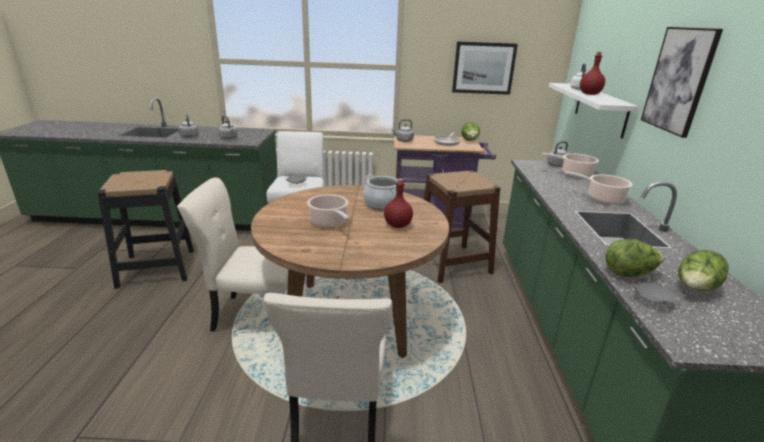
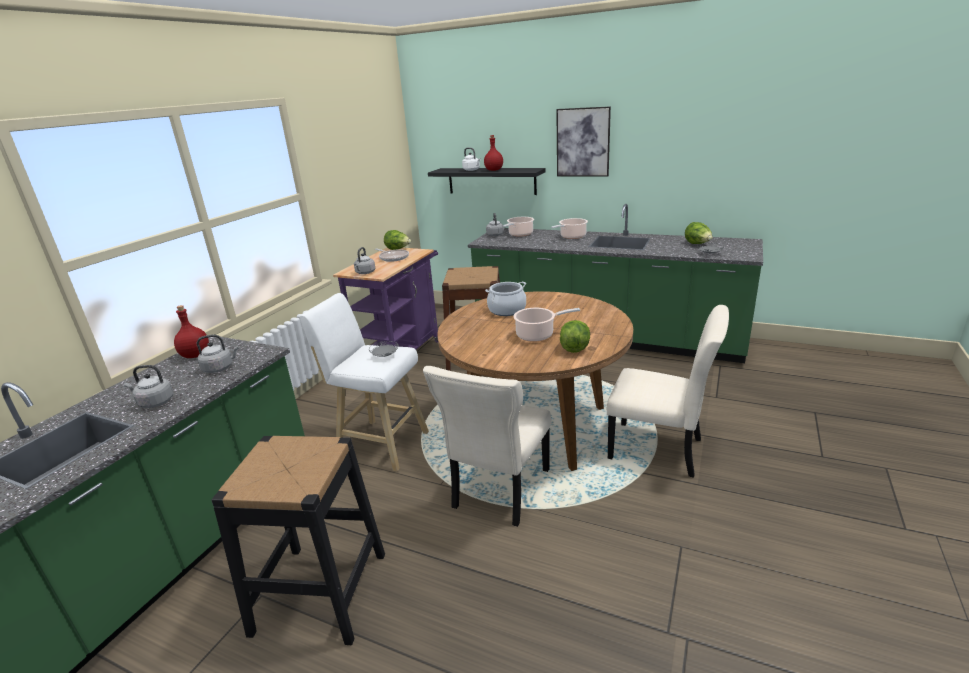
camera: 65 degrees left, 0 degrees up
(398, 225) = (558, 309): red bottle -> red bottle (196, 355)
(483, 68) = (364, 174): picture -> none
(600, 109) = (491, 181): white shelf -> black shelf
(629, 273) = (680, 252): lettuce -> lettuce (575, 347)

